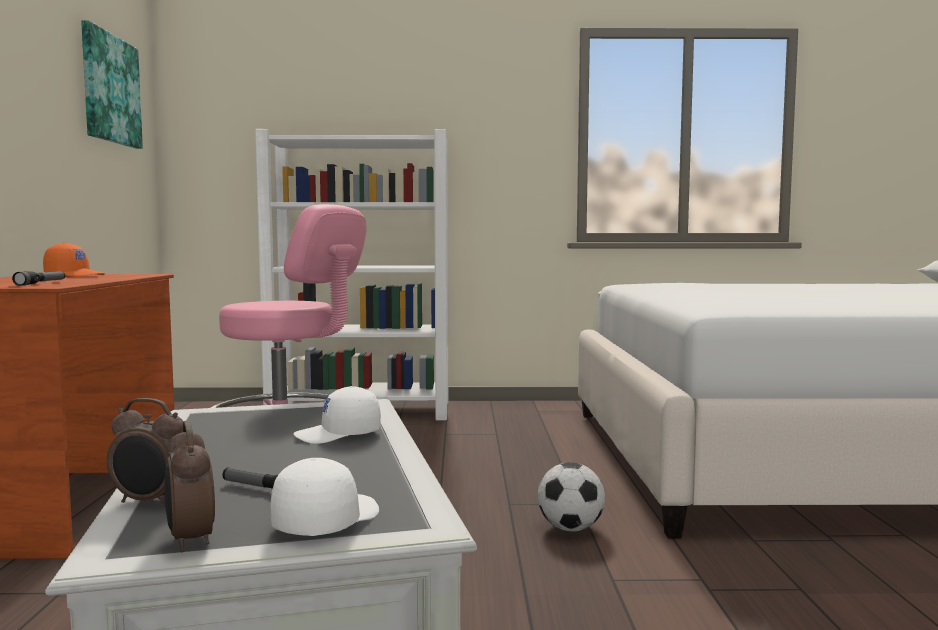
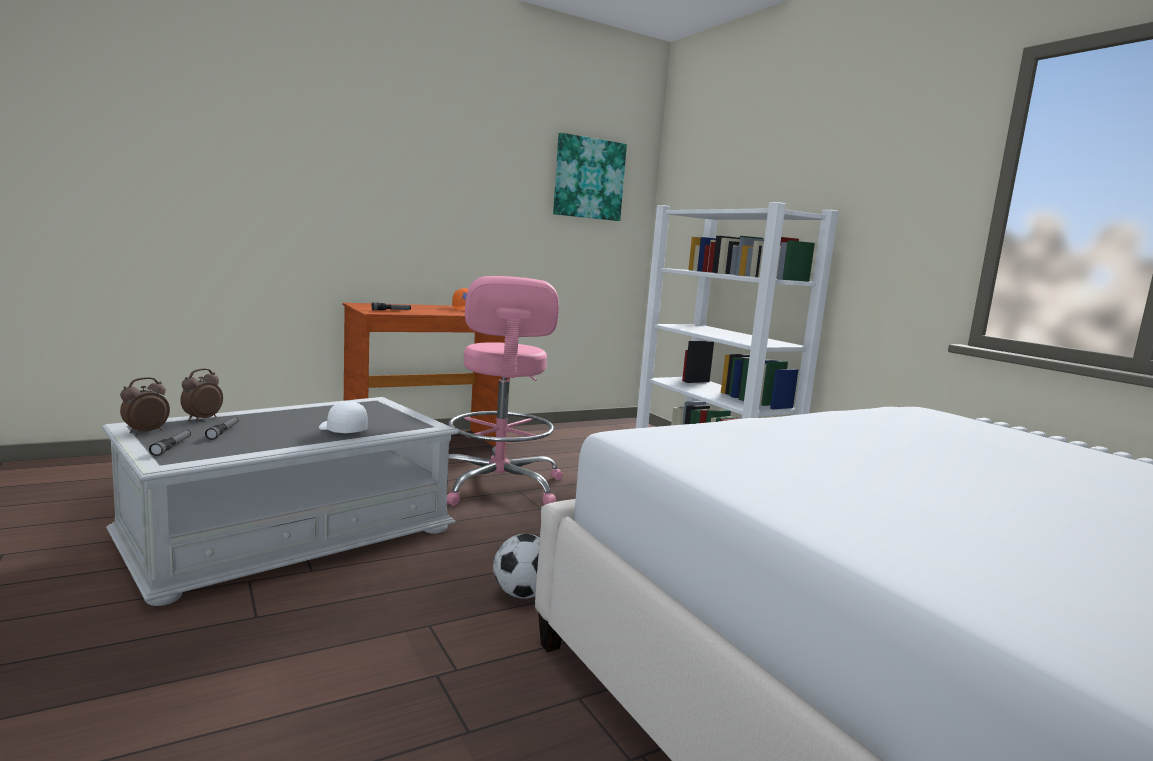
camera: 60 degrees right, 5 degrees up
(150, 502) = (201, 419): alarm clock -> alarm clock turned 45 degrees clockwise
(326, 520) = (172, 447): white cap -> flashlight

